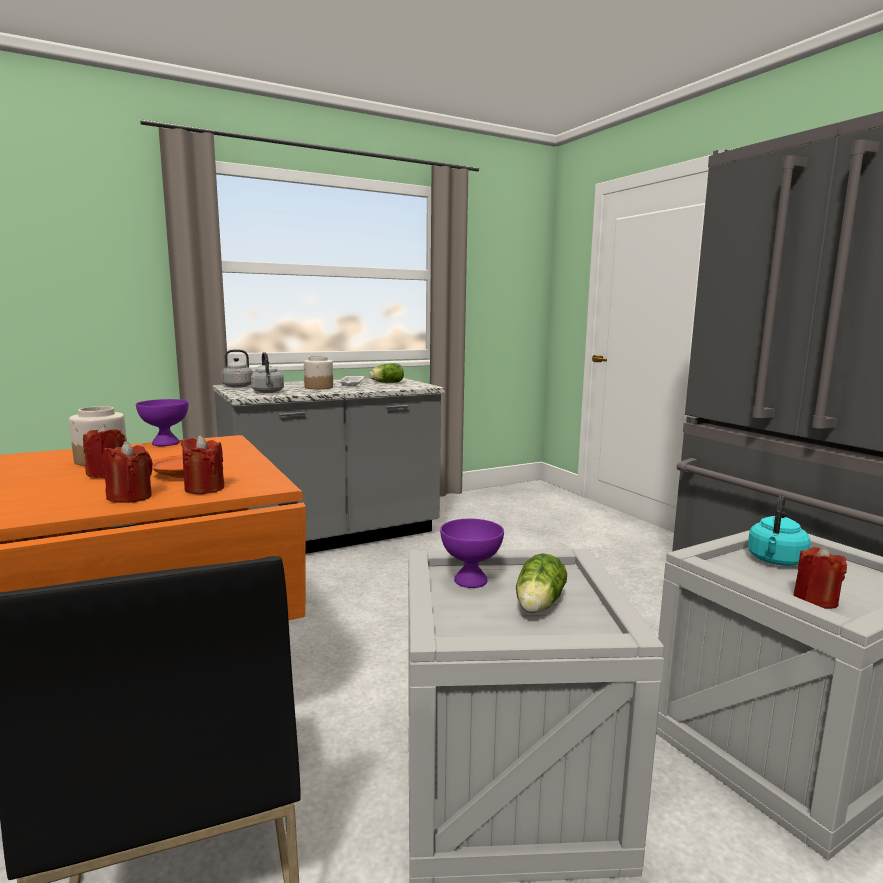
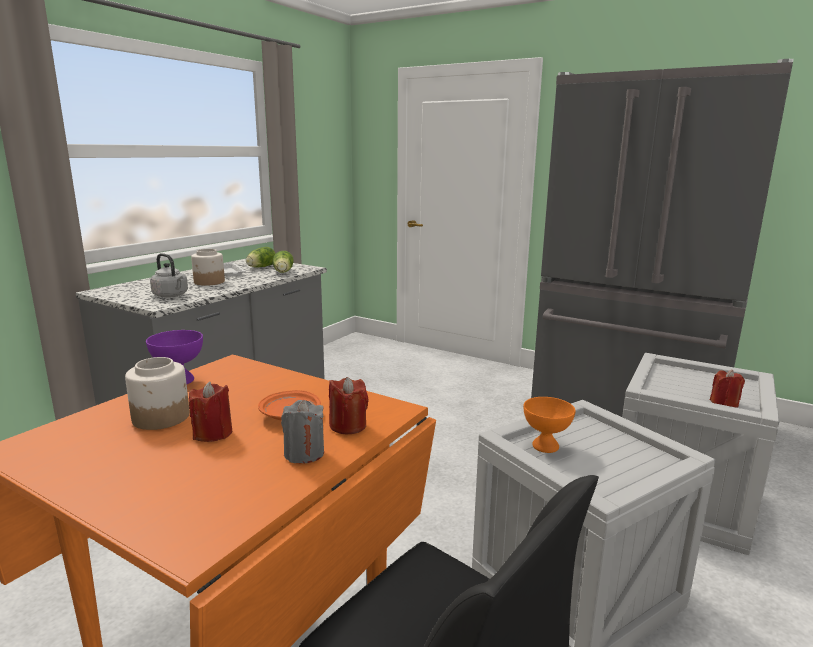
camera: 30 degrees left, 5 degrees up
(130, 497) = (304, 453): red candle -> grey candle
(240, 386) = (117, 291): grey kettle -> none
(469, 580) = (544, 446): purple bowl -> orange bowl
(538, 606) = (610, 453): lettuce -> lettuce (283, 272)
(775, 561) = (674, 381): turquoise kettle -> none

